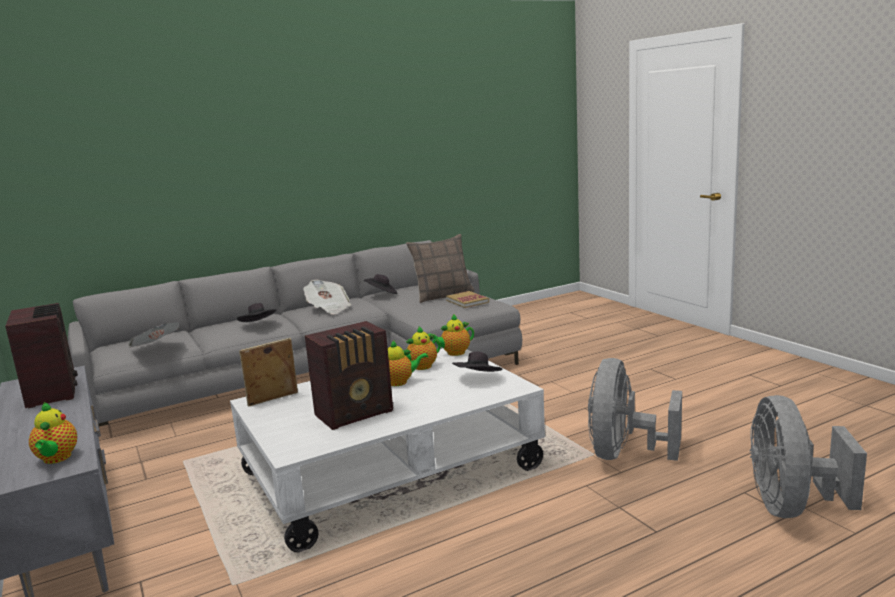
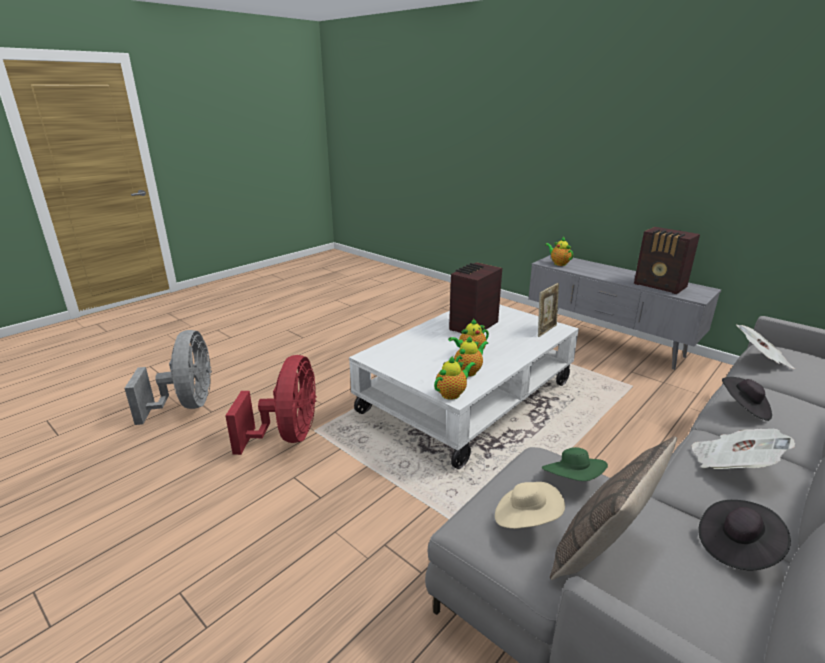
camera: 160 degrees right, 10 degrees up
(424, 311) = (573, 480): none -> green hat
(467, 301) = (526, 519): book -> beige hat
(478, 379) = (406, 361): black hat -> none
(624, 453) = (288, 435): grey fan -> red fan

